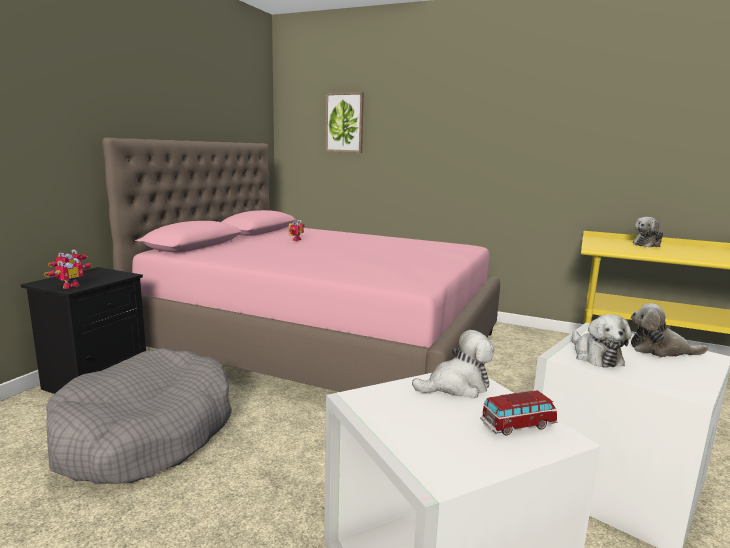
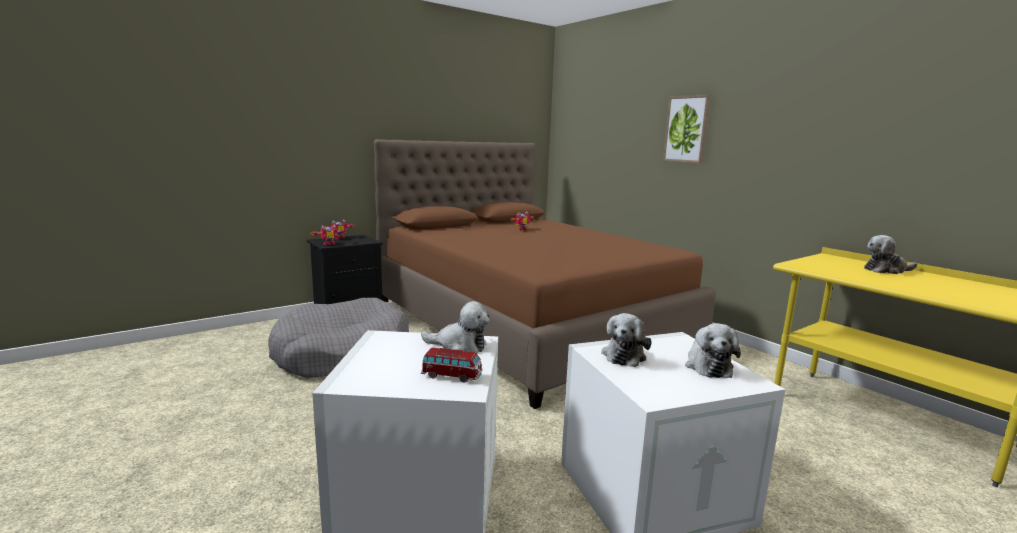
camera: 30 degrees right, 0 degrees up
(323, 343) = (528, 324): pink bed -> brown bed
(344, 122) = (603, 123): picture -> picture (686, 129)
(660, 350) = (707, 366): plush toy -> plush toy turned 135 degrees counterclockwise

